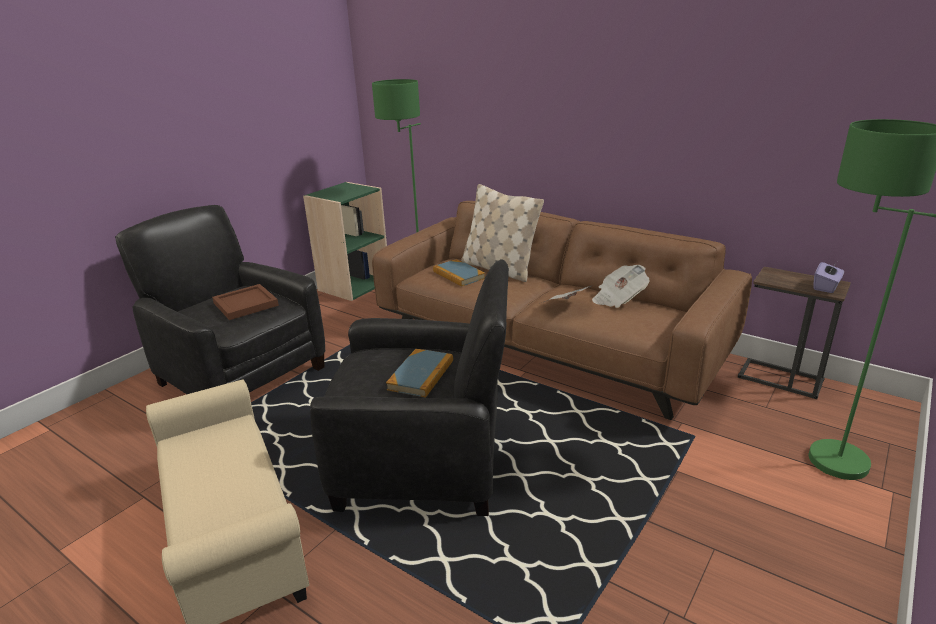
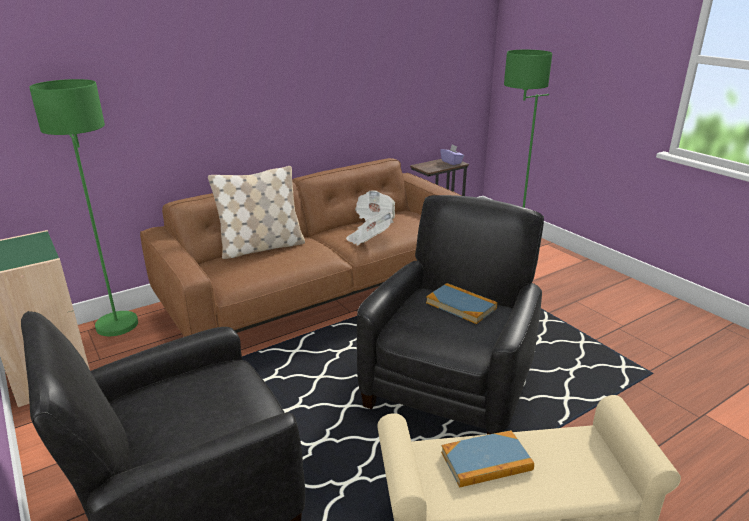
camera: 70 degrees left, 0 degrees up
(245, 304) = (207, 394): brown tray -> none
(458, 275) = (256, 265): book -> book (486, 461)

